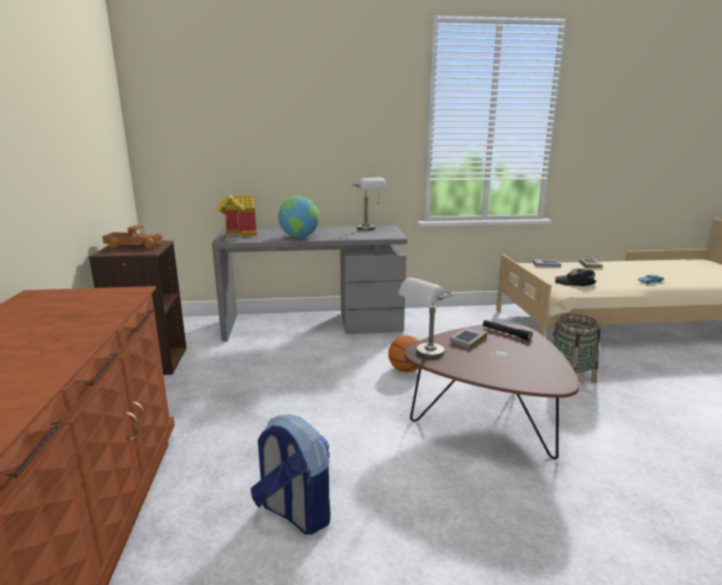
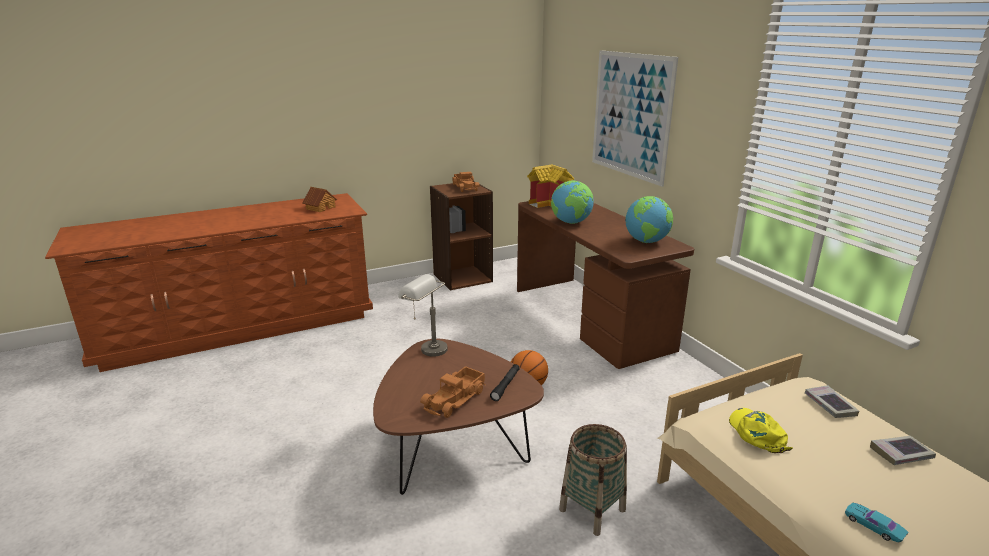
camera: 70 degrees right, 5 degrees up
(71, 307) = (320, 208): none -> toy house
(294, 135) = (630, 115): none -> picture
(294, 512) = (307, 376): backpack -> none
(314, 324) = (590, 318): grey desk -> brown desk
(369, 229) = (647, 241): grey table lamp -> globe
(468, 340) = (473, 365): book -> none
(525, 354) = (455, 399): none -> toy truck
(575, 282) = (757, 433): black cap -> yellow cap

